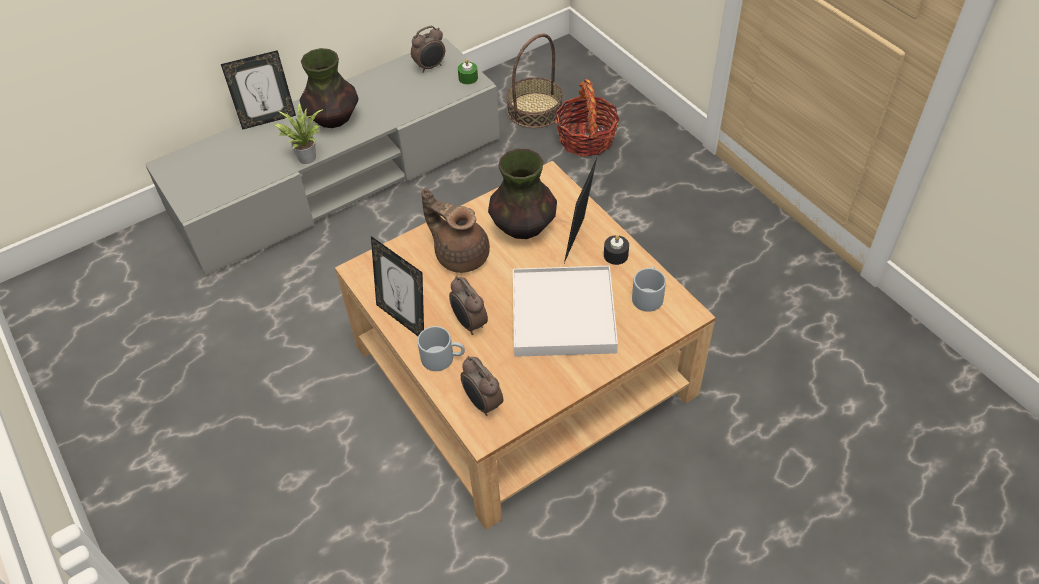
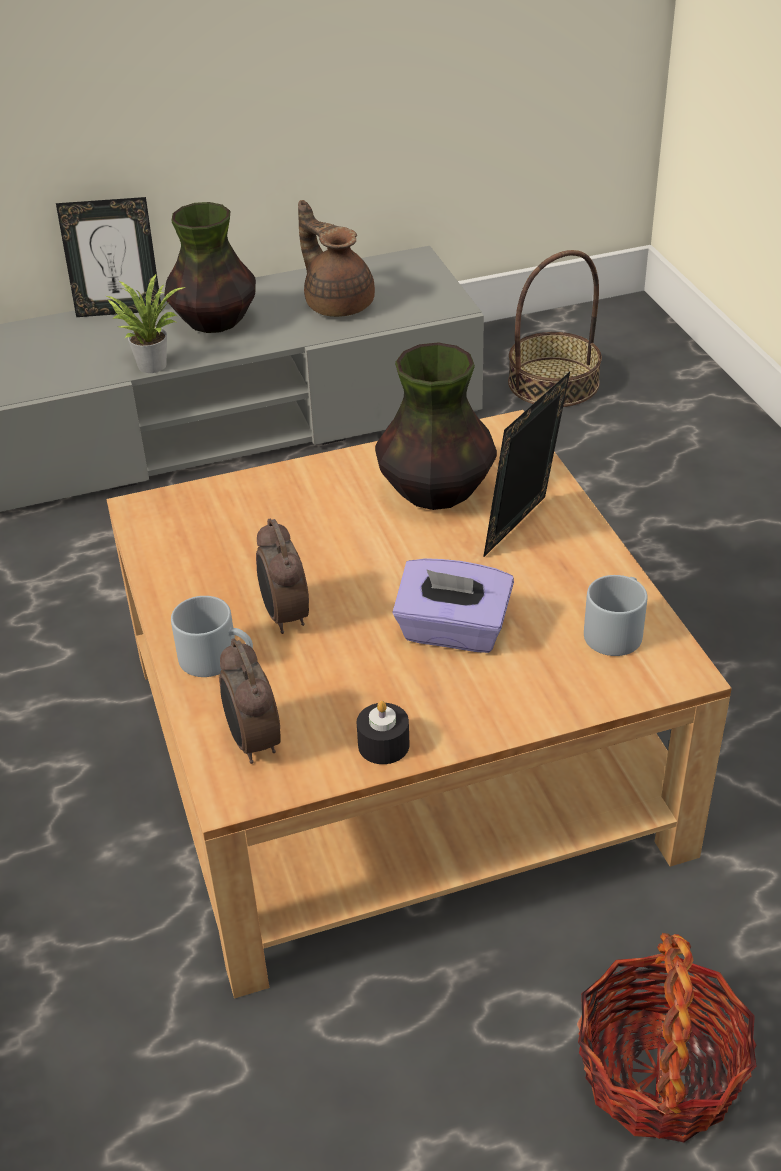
camera: 15 degrees right, 10 degrees down
(404, 319) = (180, 590): picture frame -> none
(430, 67) = (390, 278): alarm clock -> none
(460, 254) = (314, 514): brown teapot -> brown teapot (338, 303)
(468, 78) = (443, 299): green candle -> none
(563, 314) = (452, 632): white tray -> purple tissue box
(586, 139) = (624, 433): basket -> basket (659, 1073)
(615, 255) = (580, 560): black candle -> black candle (383, 745)

